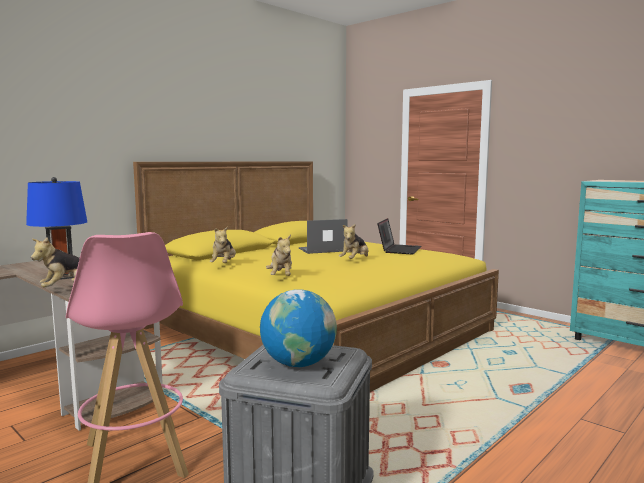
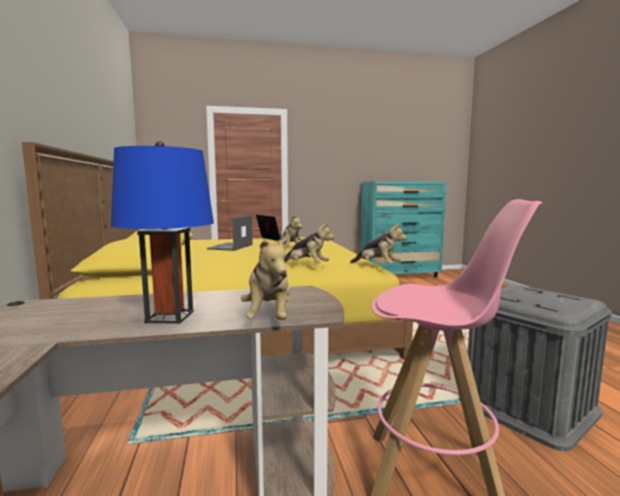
camera: 55 degrees left, 0 degrees up
(224, 265) = (213, 270): plush toy -> plush toy (377, 266)
(298, 364) = (550, 299): globe -> none

